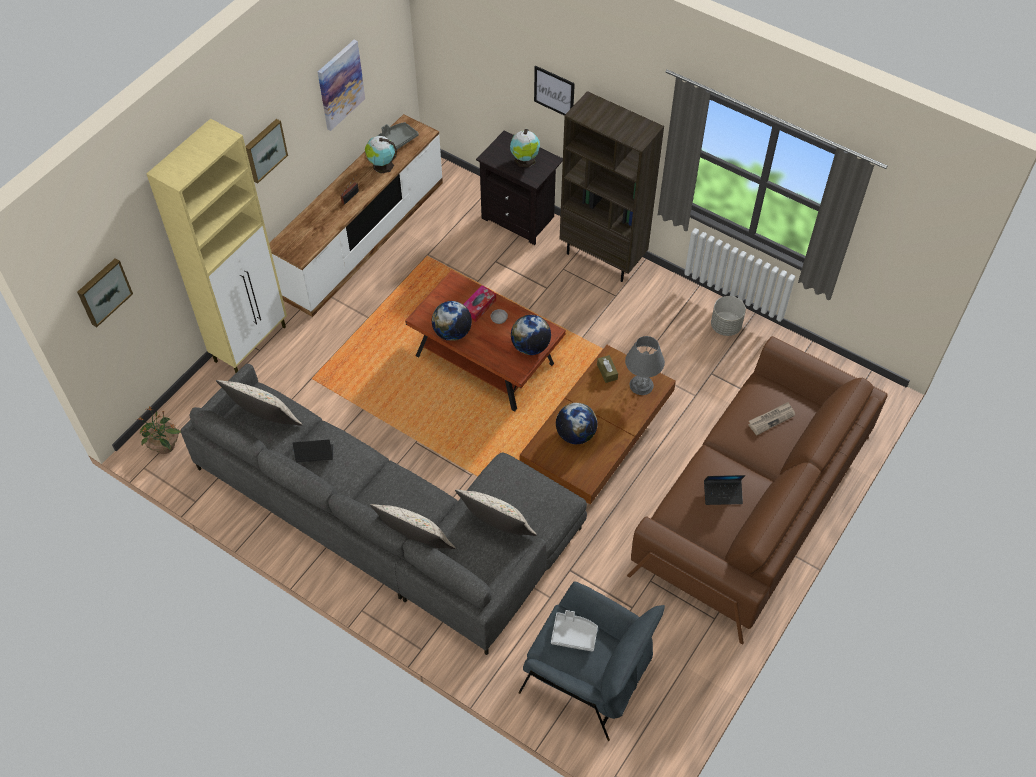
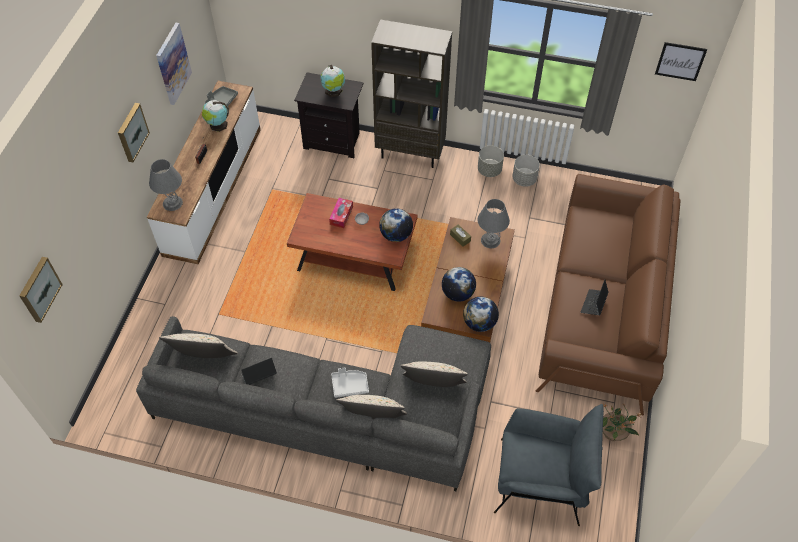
camera: 20 degrees left, 0 degrees up
(165, 446) = (115, 408): potted plant -> potted plant (613, 433)
(251, 343) = (155, 300): beige cabinet -> none
(298, 240) = (173, 203): none -> grey table lamp
(452, 333) = (329, 242): globe -> globe (479, 323)
(554, 92) = (349, 28): picture -> picture (680, 61)
(574, 634) = (530, 451): grey tray -> grey tray (349, 385)
(688, 303) = (489, 170): none -> grey planter
(722, 494) = (593, 304): laptop -> laptop turned 135 degrees clockwise
(771, 419) = (603, 236): newspaper -> none

